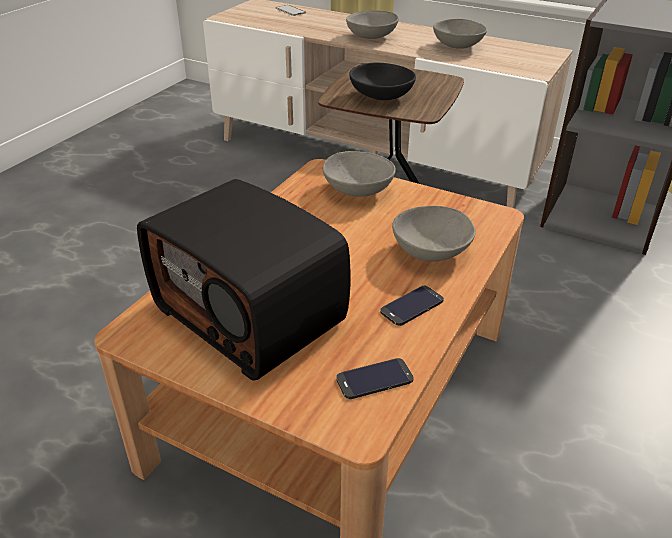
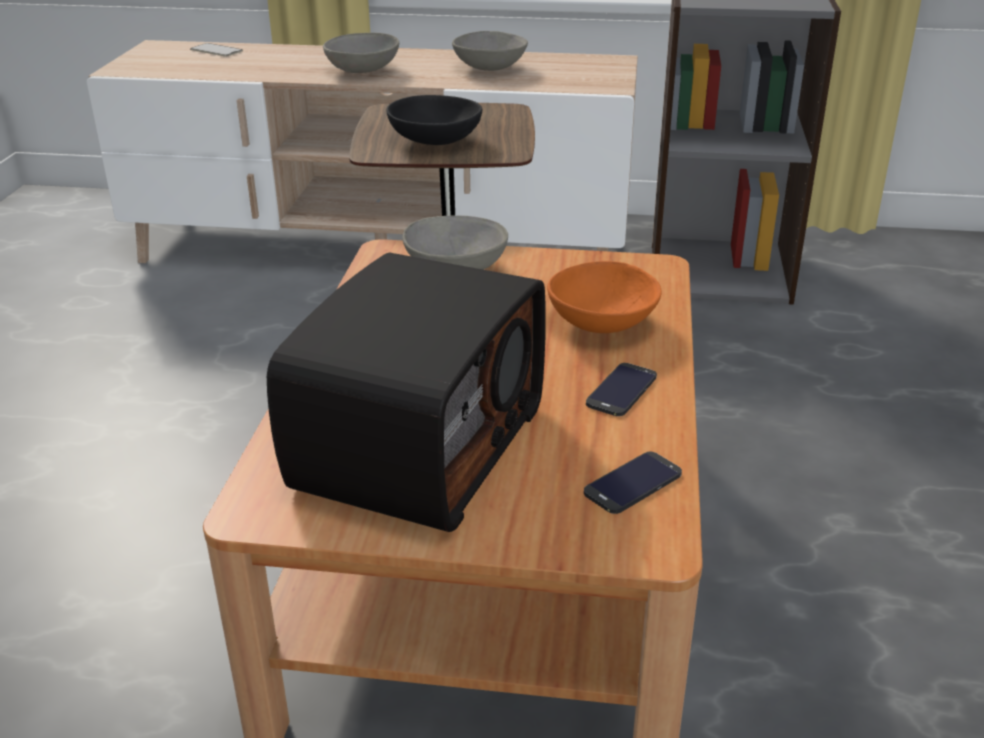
camera: 20 degrees left, 5 degrees down
(252, 313) = (417, 446): radio -> radio turned 90 degrees counterclockwise
(430, 251) = (601, 323): grey bowl -> orange bowl

